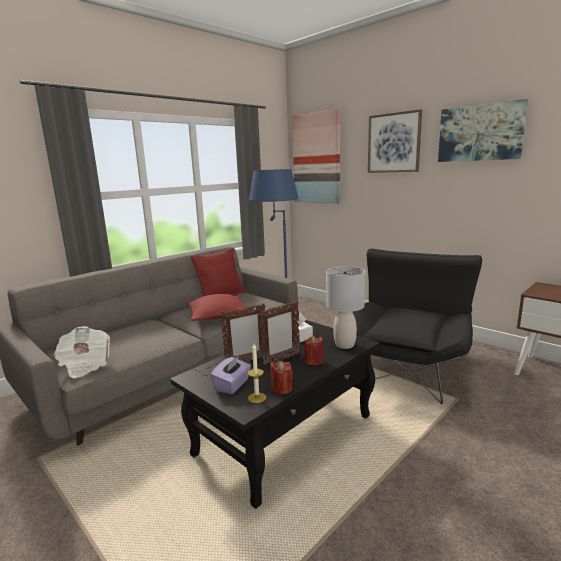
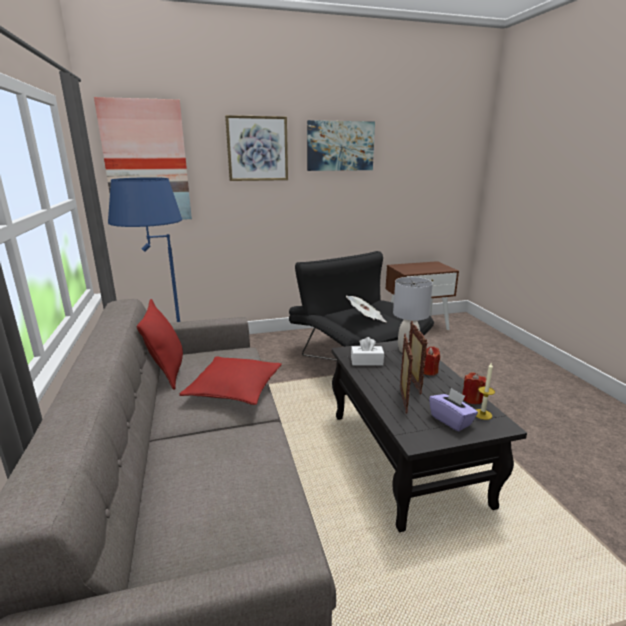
camera: 60 degrees left, 5 degrees up
(85, 364) = (267, 538): newspaper -> newspaper (366, 319)

